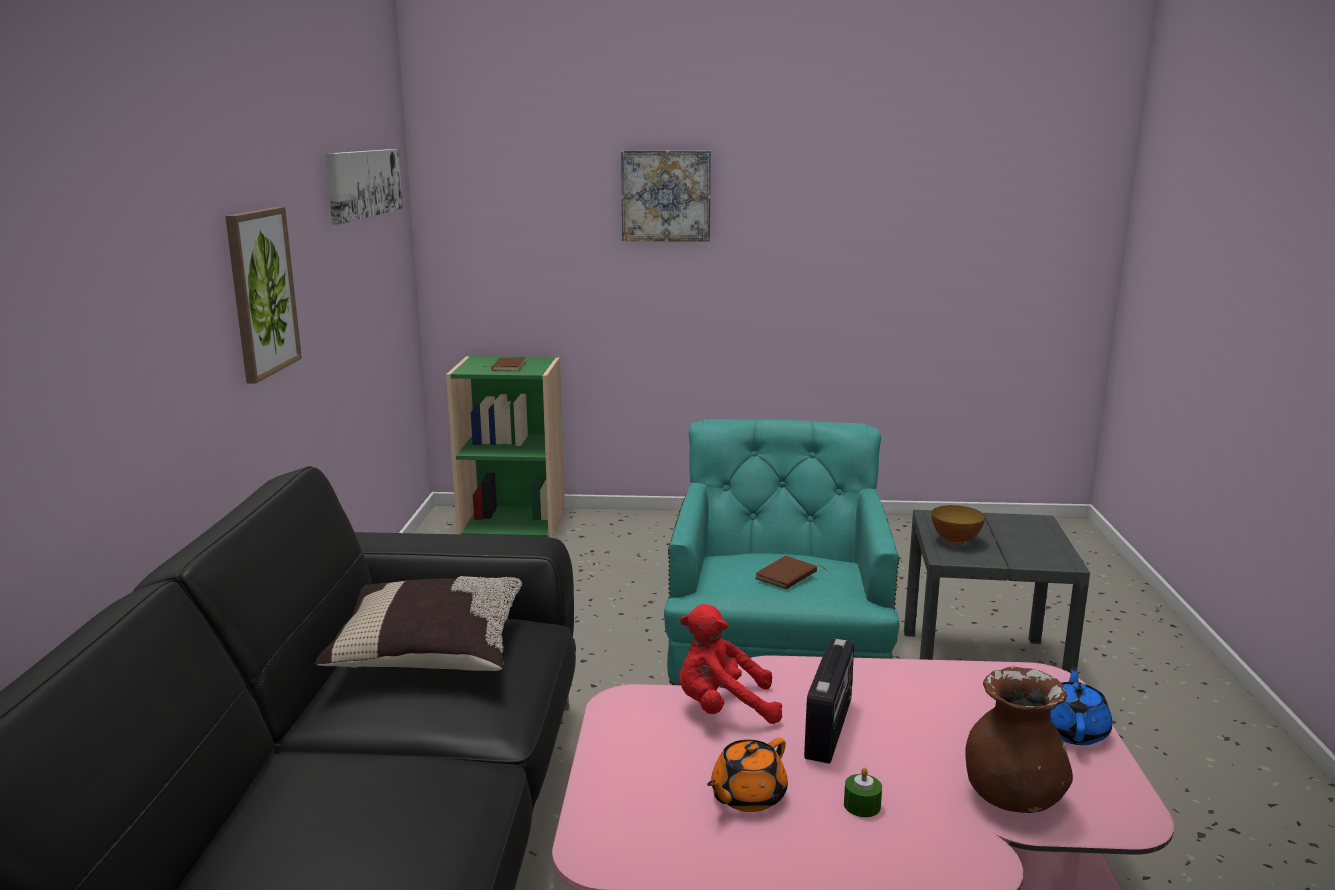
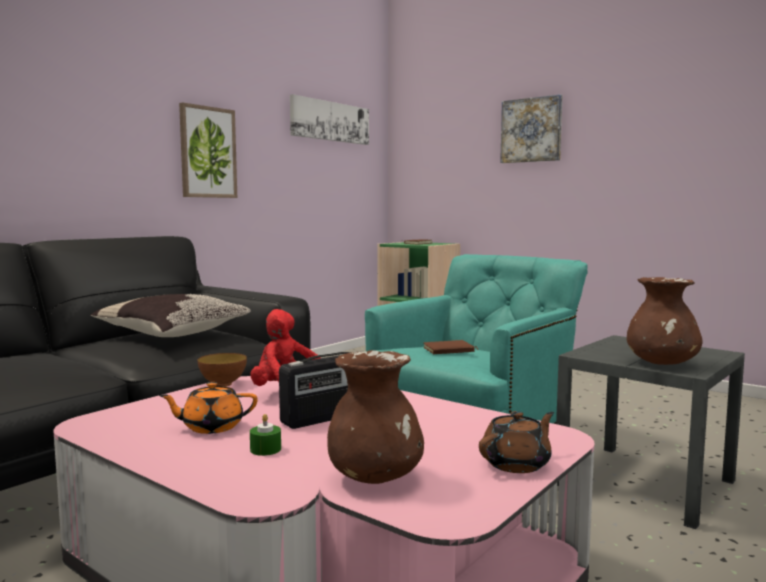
camera: 35 degrees right, 10 degrees down
(955, 541) = (610, 350): bowl -> bowl (223, 384)
(1029, 556) = (662, 364): none -> brown vase
(1073, 731) = (517, 463): blue teapot -> brown teapot

